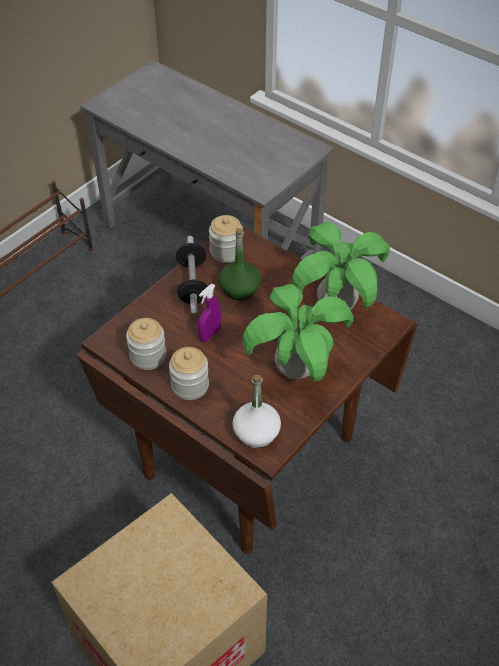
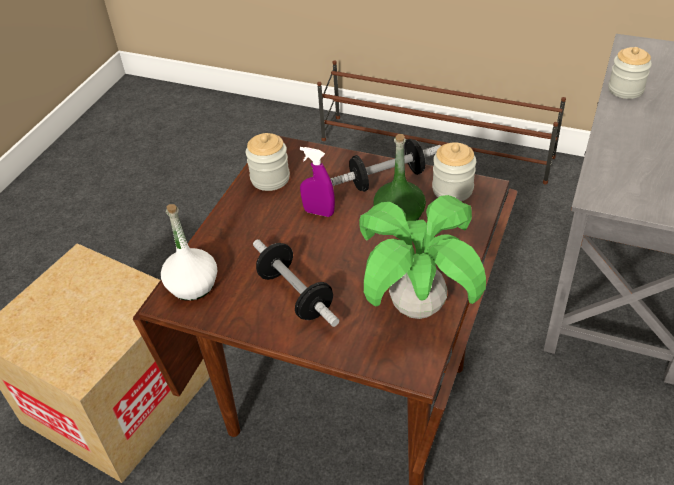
camera: 75 degrees right, 5 degrees down
(190, 386) = (242, 218): jar -> jar (625, 89)
(295, 369) = (295, 295): potted plant -> dumbbell

